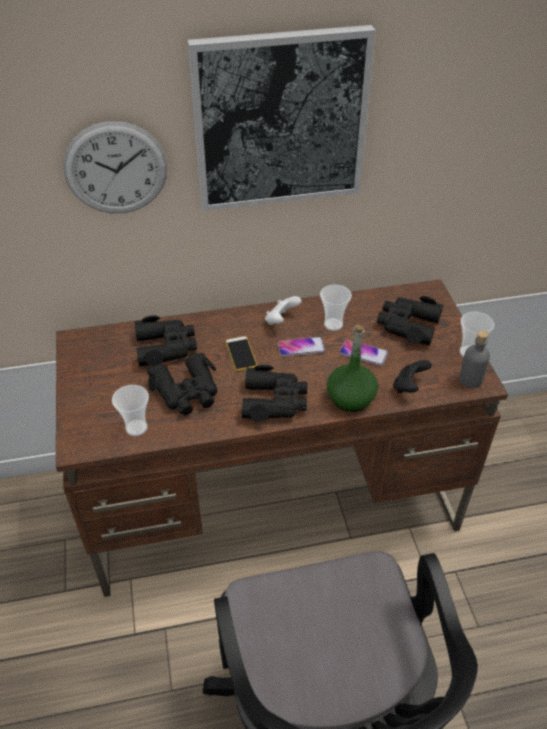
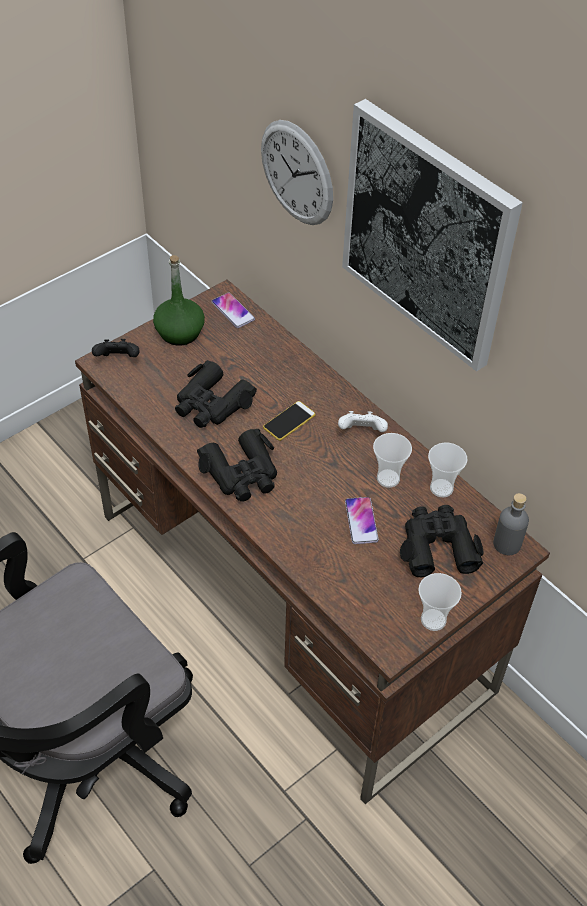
camera: 60 degrees right, 5 degrees up
(136, 428) = (146, 390): cup -> cup (441, 488)
(166, 347) = (259, 362): black binoculars -> none
(301, 347) = (332, 465): phone -> phone (233, 311)
(351, 398) = (287, 533): green bottle -> green bottle (180, 332)
(409, 386) = (337, 579): black game controller -> black game controller (118, 360)
(470, 380) = (387, 634): grey bottle -> grey bottle (507, 544)

